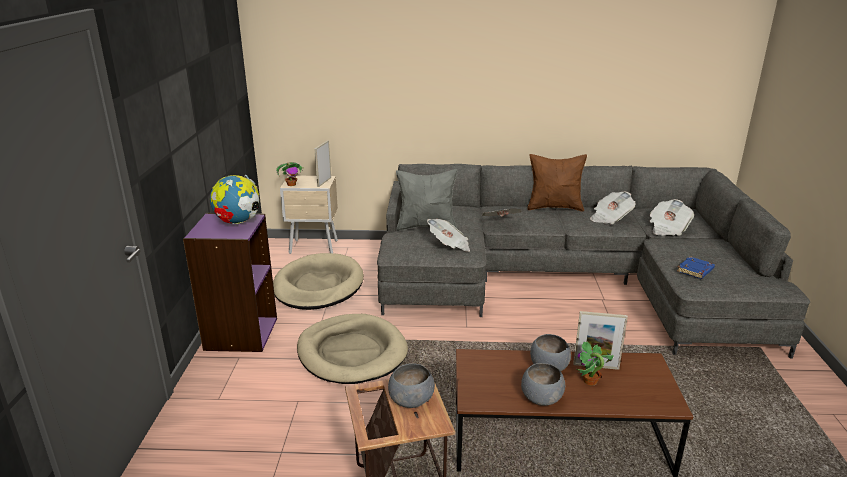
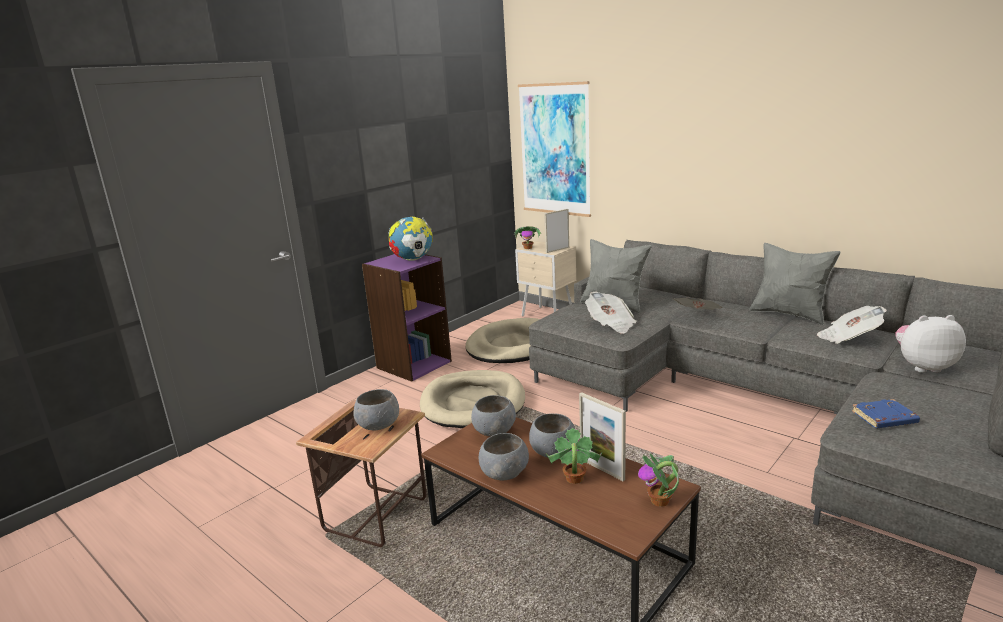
camera: 40 degrees right, 5 degrees down
(305, 82) = (555, 150): none -> picture
(484, 368) = (493, 431): none -> grey bowl
(554, 207) = (789, 314): brown pillow -> grey pillow
(656, 373) = (660, 501): none -> potted plant
(667, 229) = (923, 367): newspaper -> plush toy

